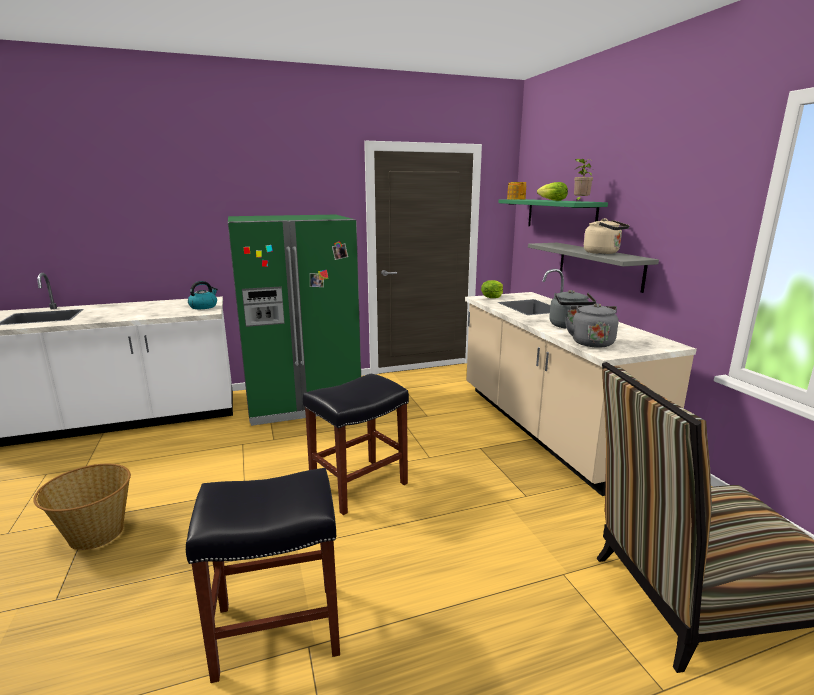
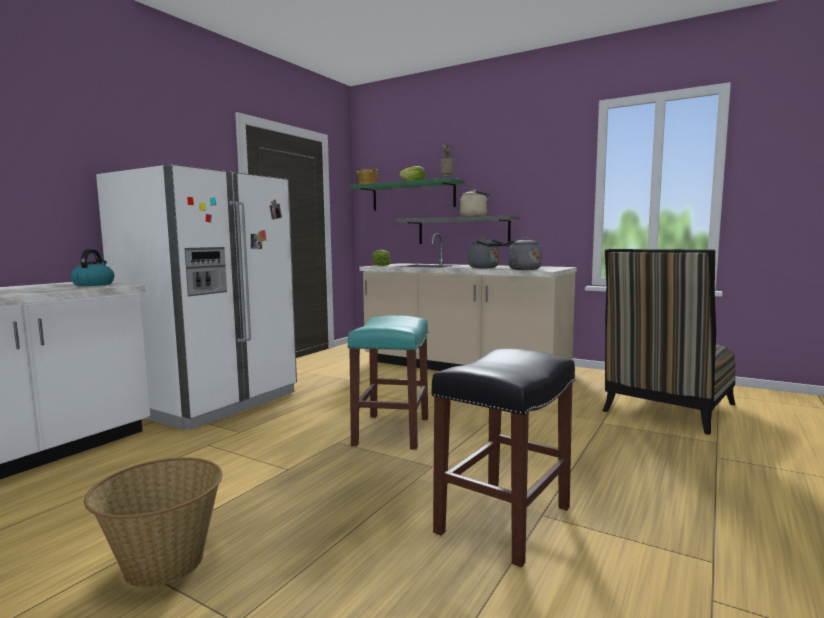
camera: 40 degrees left, 10 degrees down
(302, 401) = (212, 402): green fridge -> white fridge
(359, 484) = (391, 430): black stool -> turquoise stool

